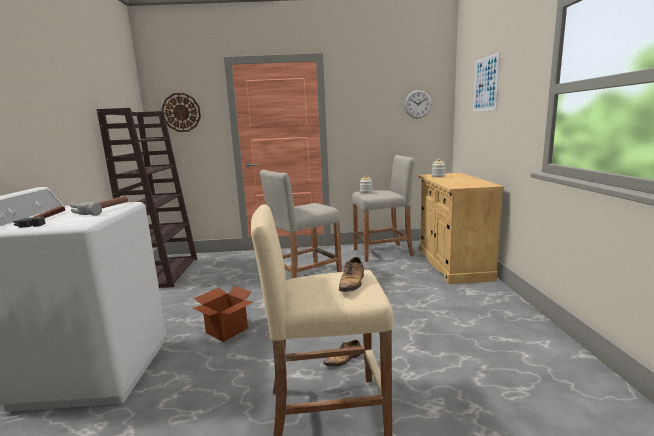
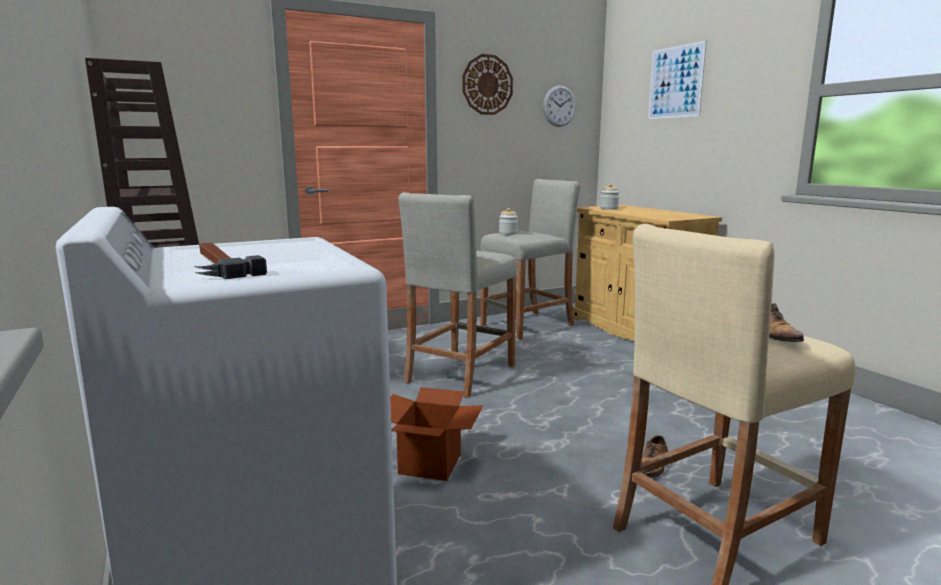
camera: 25 degrees left, 0 degrees up
(101, 210) = (291, 249): hammer -> none
(181, 112) = (183, 87): wall clock -> wall clock (487, 85)

